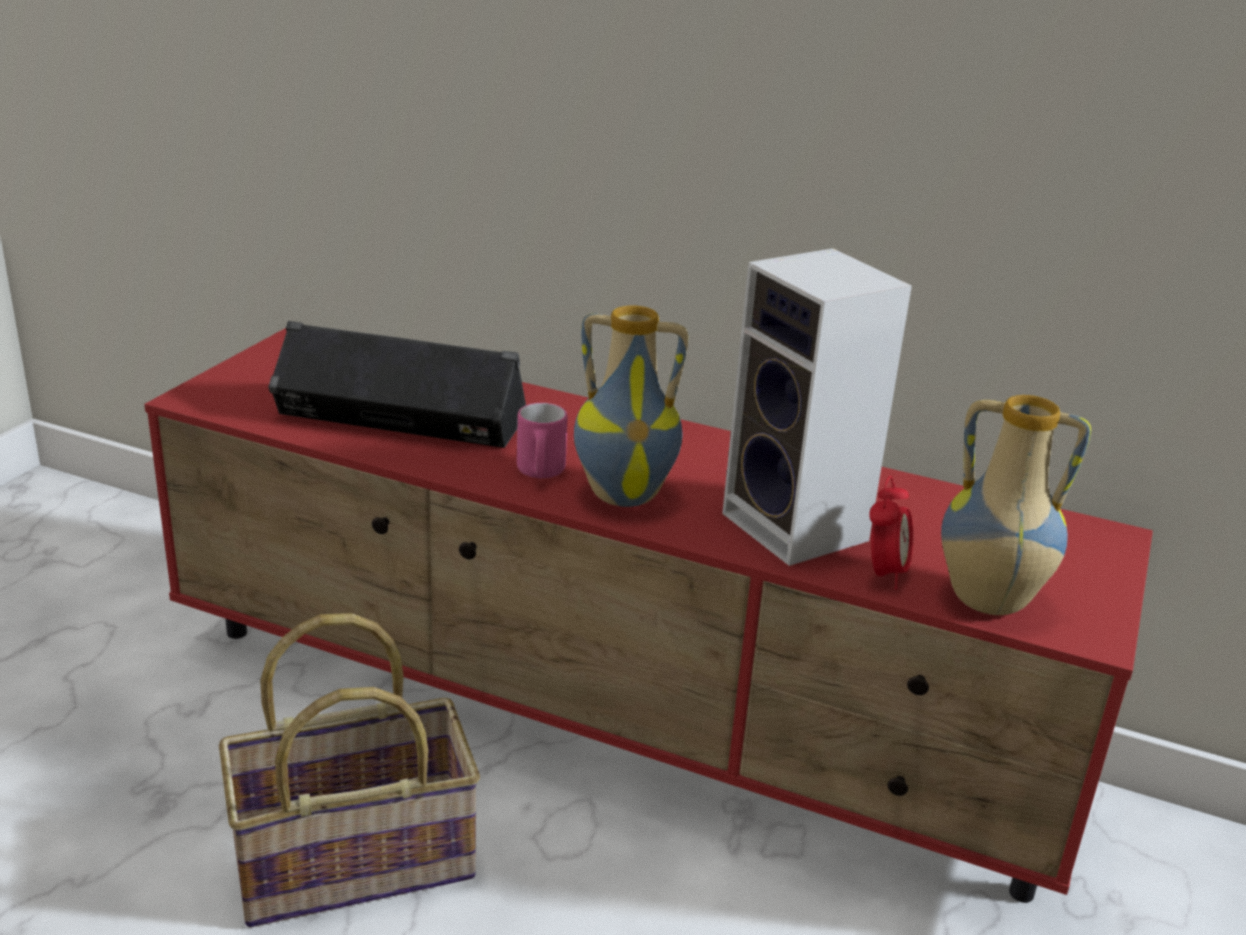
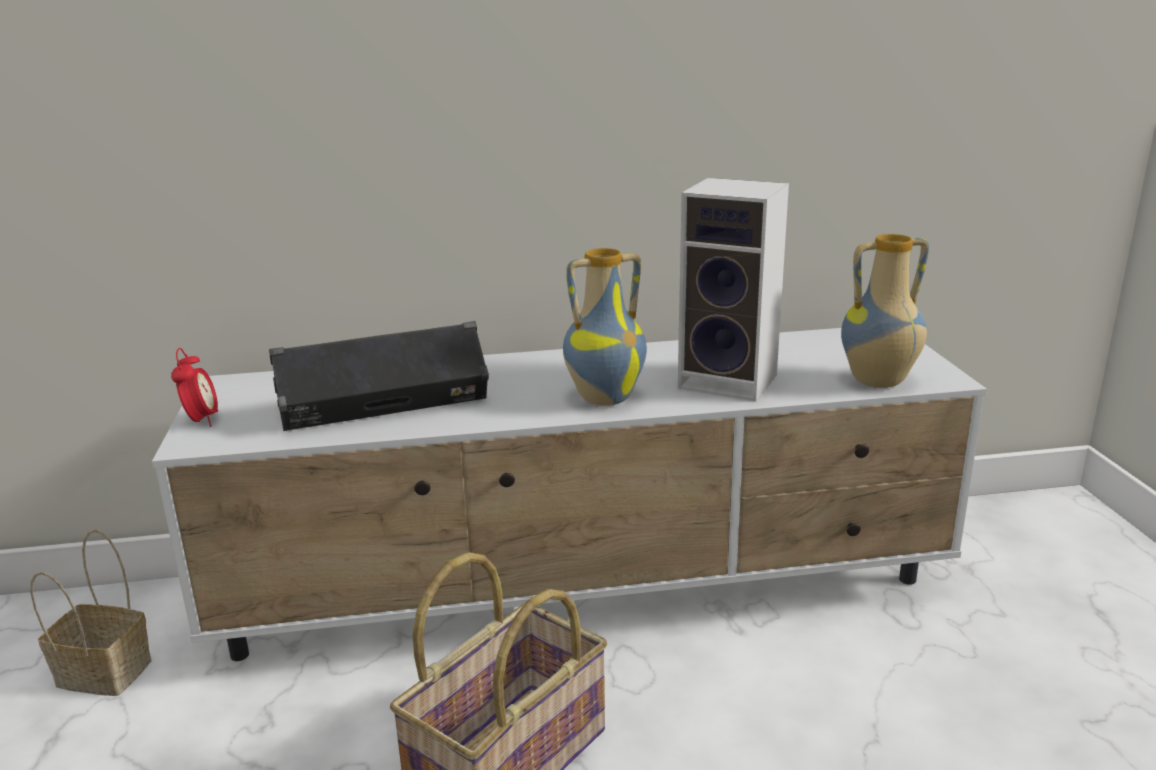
camera: 30 degrees left, 5 degrees down
(120, 597) = (100, 674): none -> basket
(540, 474) = (533, 405): pink mug -> none
(612, 722) = (587, 592): red tv stand -> white tv stand
(884, 574) = (810, 387): alarm clock -> alarm clock (201, 421)

